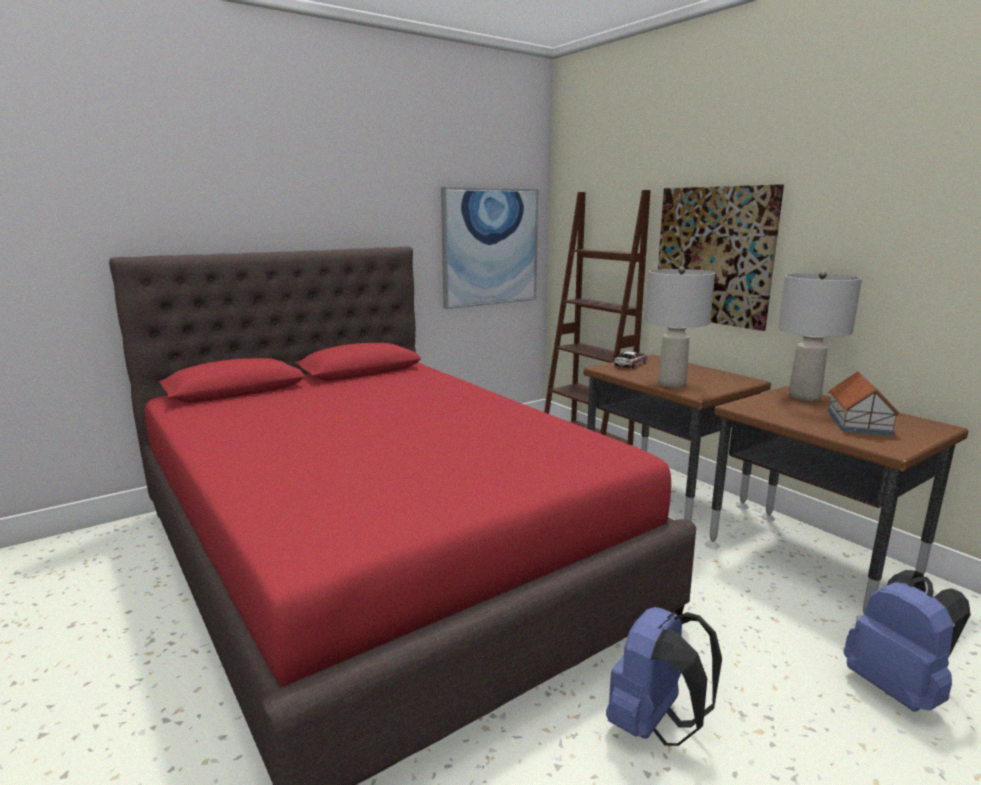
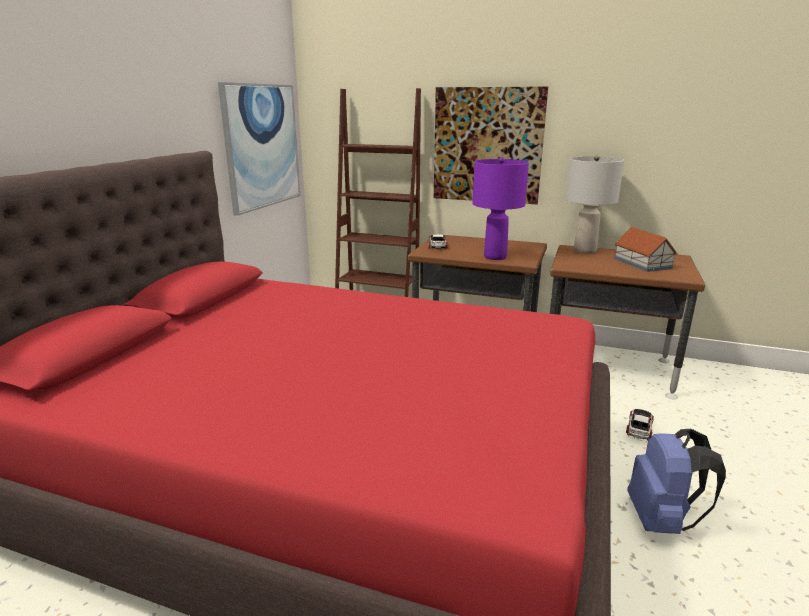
camera: 35 degrees left, 5 degrees up
(672, 384) = (495, 257): grey table lamp -> purple table lamp
(762, 634) = (639, 428): none -> toy car
(897, 689) = (727, 432): blue backpack -> none

